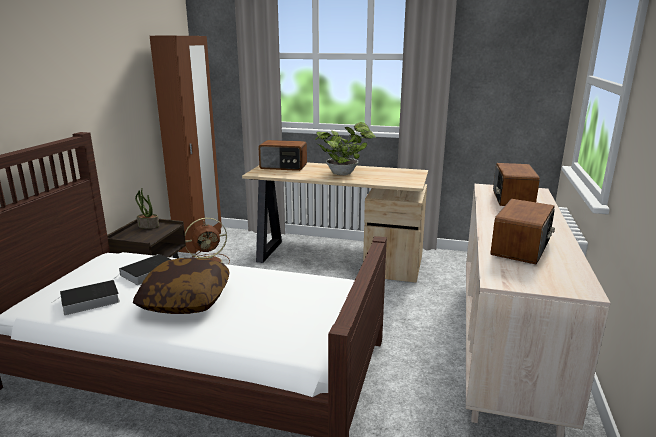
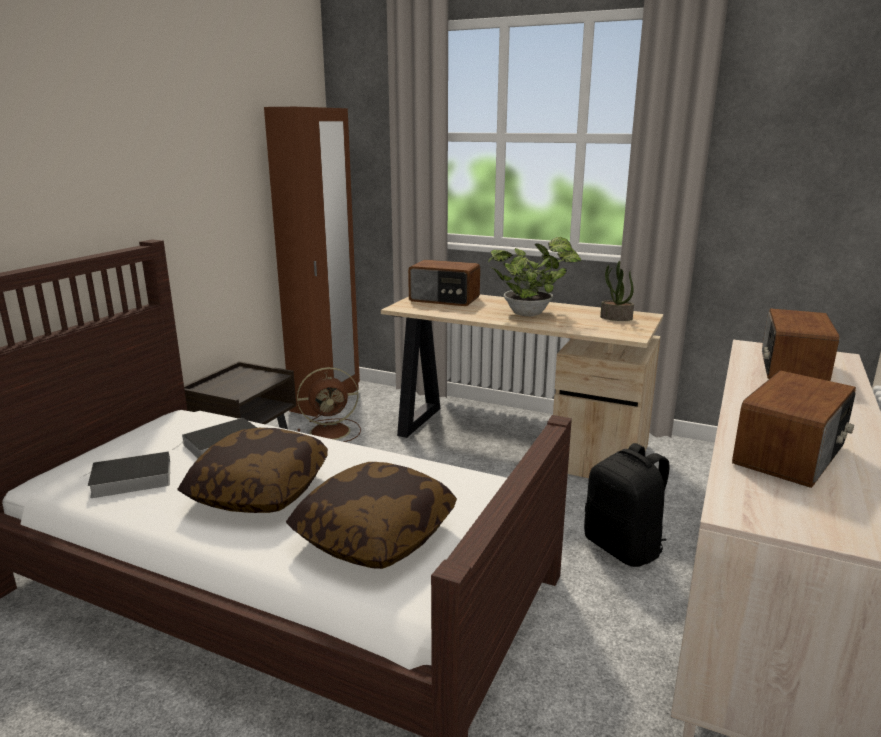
camera: 10 degrees right, 0 degrees up
(148, 226) = (245, 375): potted plant -> potted plant (615, 318)
(272, 320) = (375, 535): none -> pillow
(418, 319) = (624, 548): none -> black backpack

